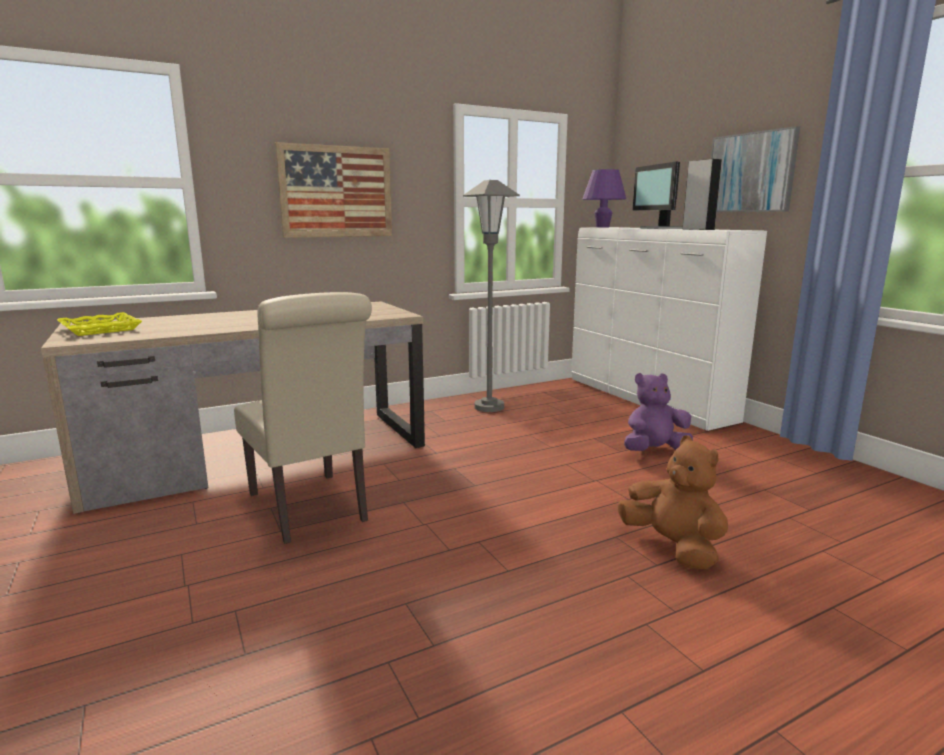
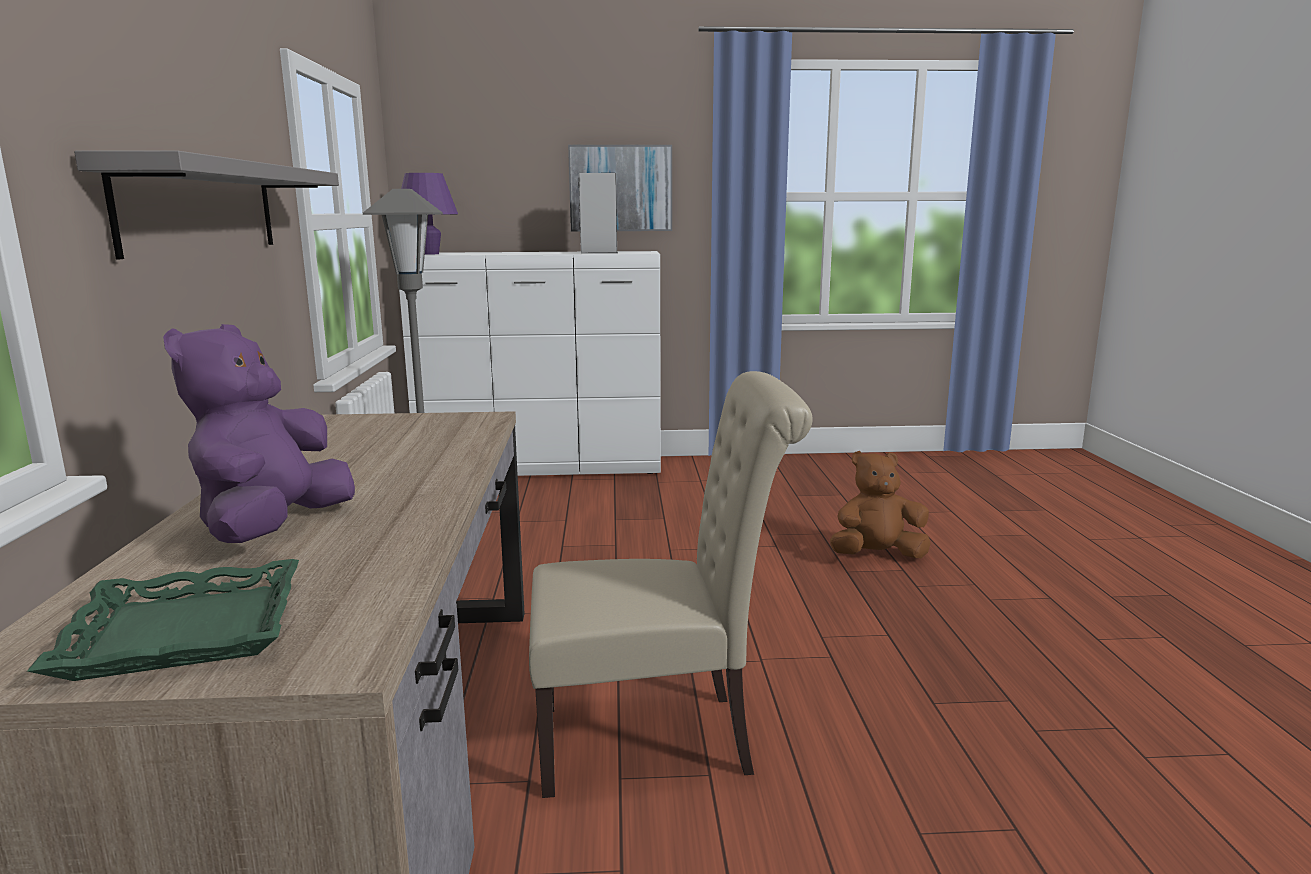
camera: 65 degrees left, 0 degrees up
(99, 329) = (184, 633): yellow tray -> green tray
(336, 192) = (201, 208): picture -> grey shelf
(654, 451) = (680, 505): purple plush toy -> purple plush toy (273, 529)
(662, 228) = (534, 252): monitor -> none

